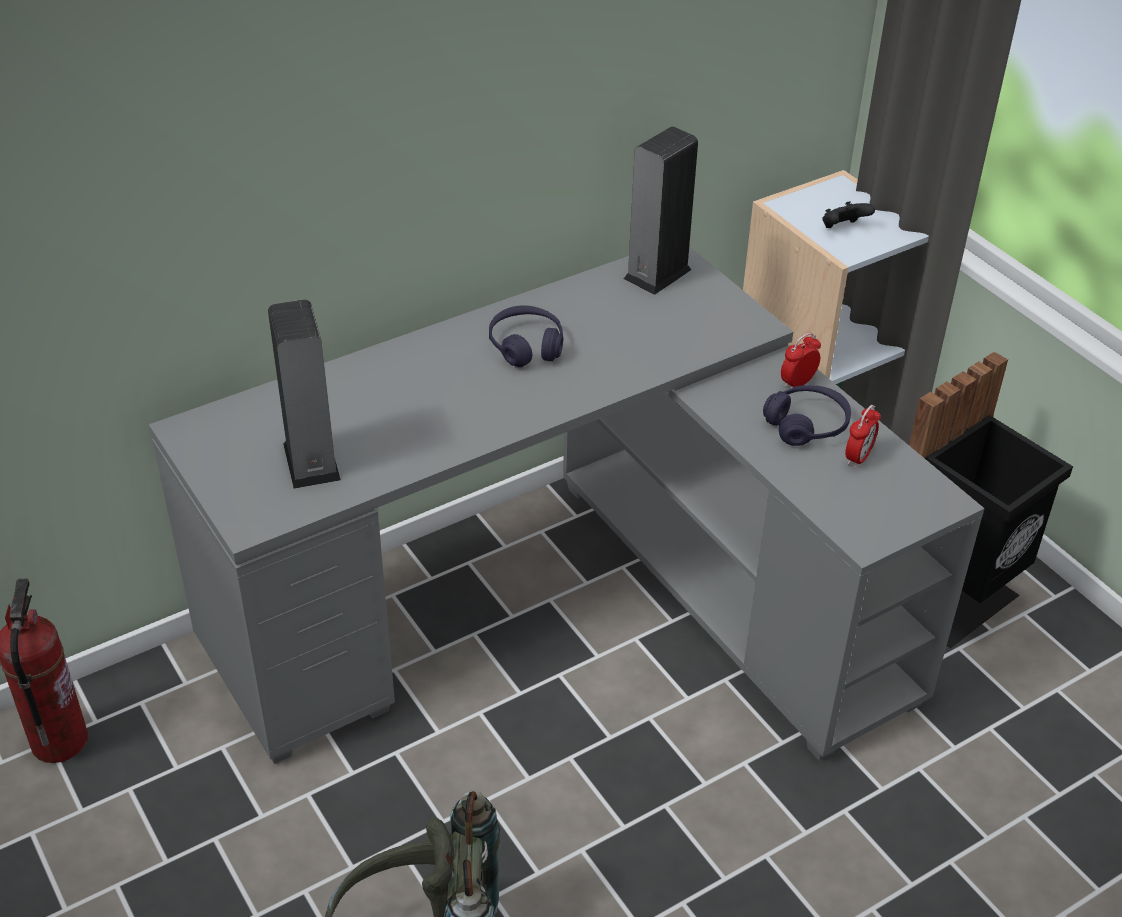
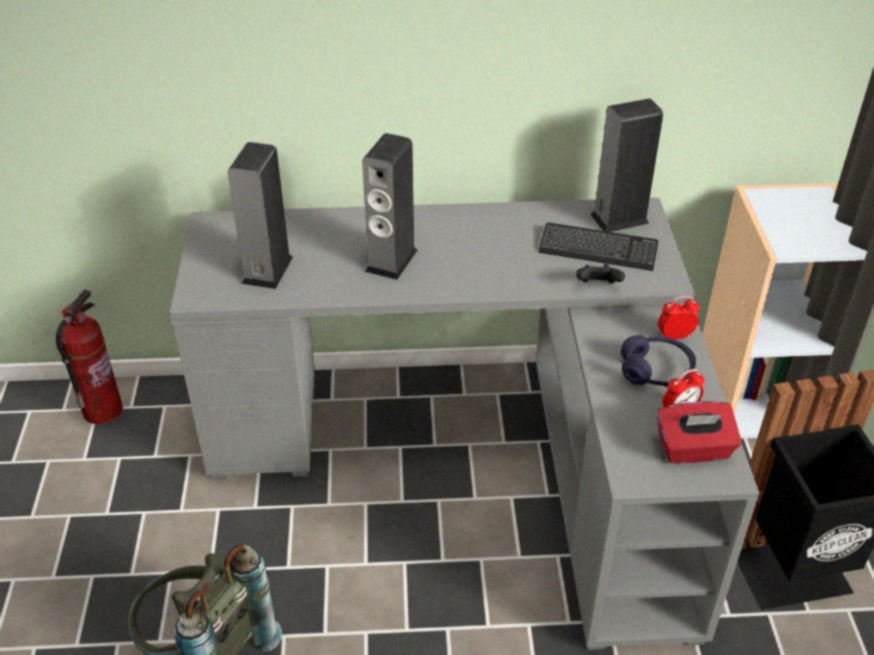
camera: 30 degrees right, 0 degrees up
(449, 401) = (391, 260): none -> speaker
(526, 346) = (477, 240): purple headphones -> none
(661, 315) = (598, 249): none -> keyboard
(843, 228) = (796, 227): black game controller -> black game controller (598, 286)
(898, 490) = (693, 449): none -> red tissue box

